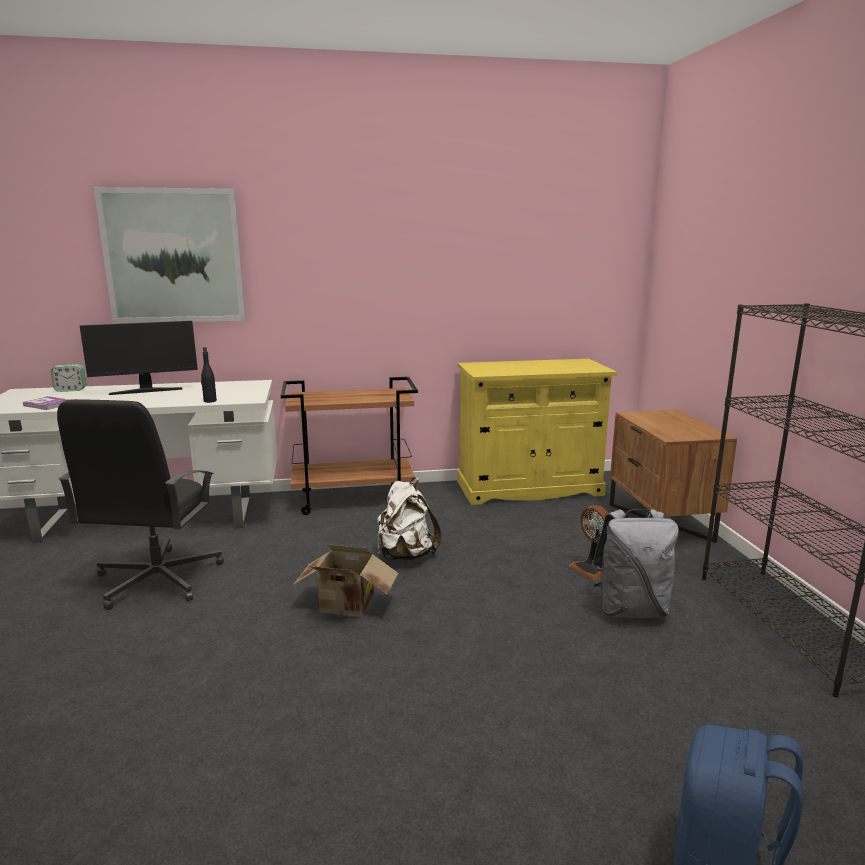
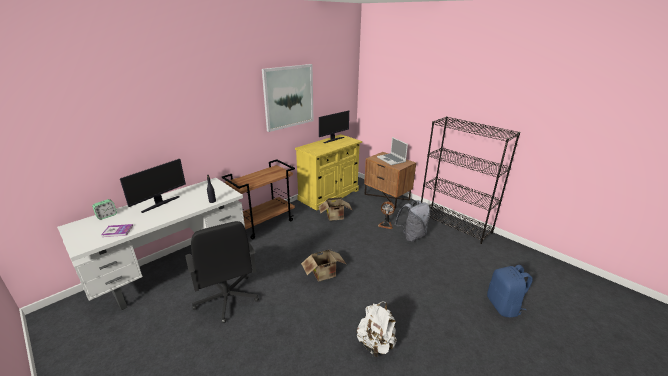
camera: 35 degrees left, 10 degrees up
(174, 256) = (154, 122): picture -> picture (289, 97)
(405, 556) = (319, 243): white backpack -> white backpack (376, 344)
(494, 526) = (335, 217): none -> cardboard box
(555, 363) = (333, 140): none -> monitor
(676, 424) = (391, 160): none -> laptop

